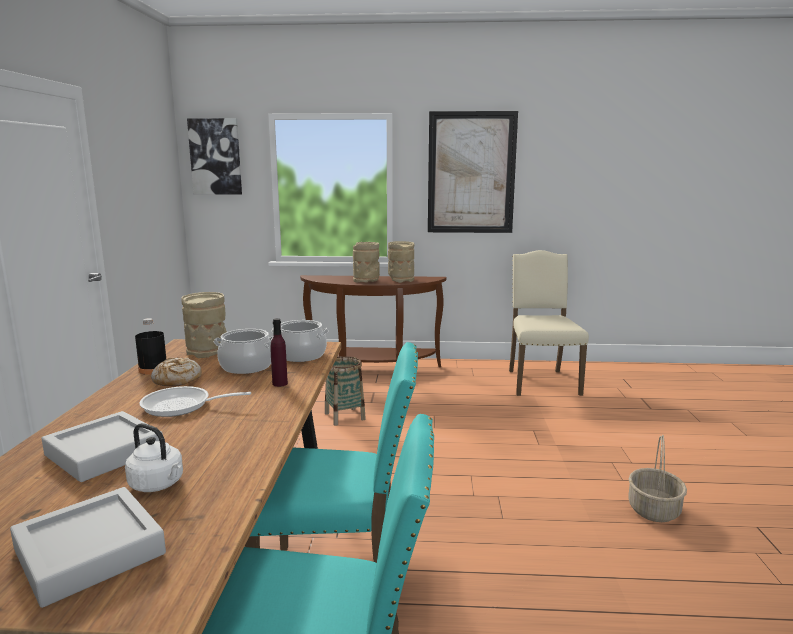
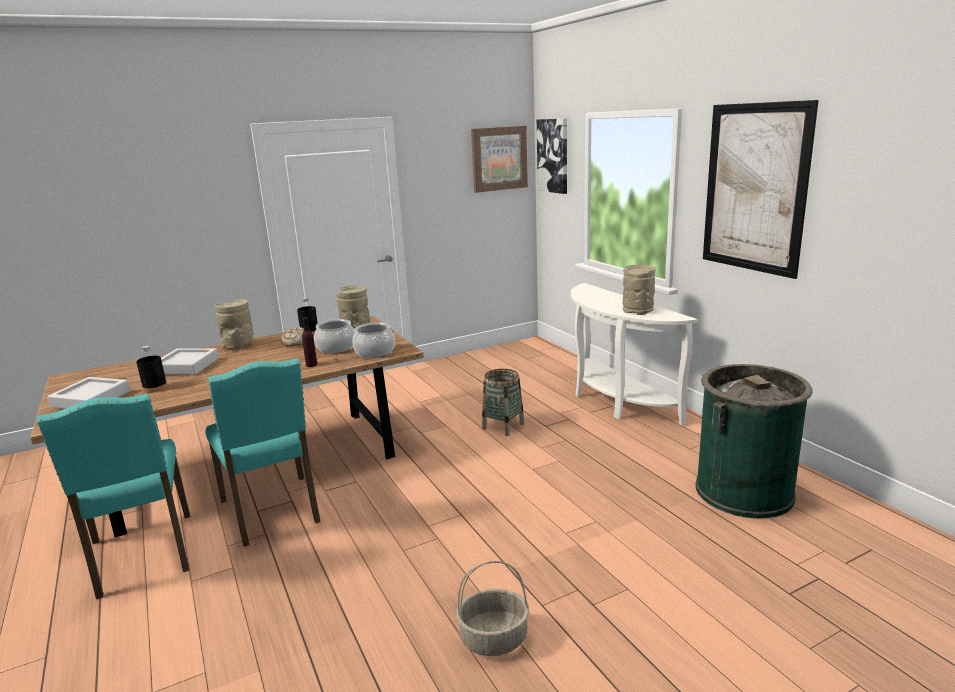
camera: 60 degrees right, 5 degrees up
(158, 484) = (155, 388): white kettle -> black bottle
(160, 157) = (499, 158): none -> picture
(182, 406) = (256, 358): frying pan -> none
(366, 281) = (607, 303): beige vase -> beige vase (238, 346)
(372, 371) = (614, 401): brown console table -> white console table
(540, 381) = (744, 491): beige chair -> green trash can

